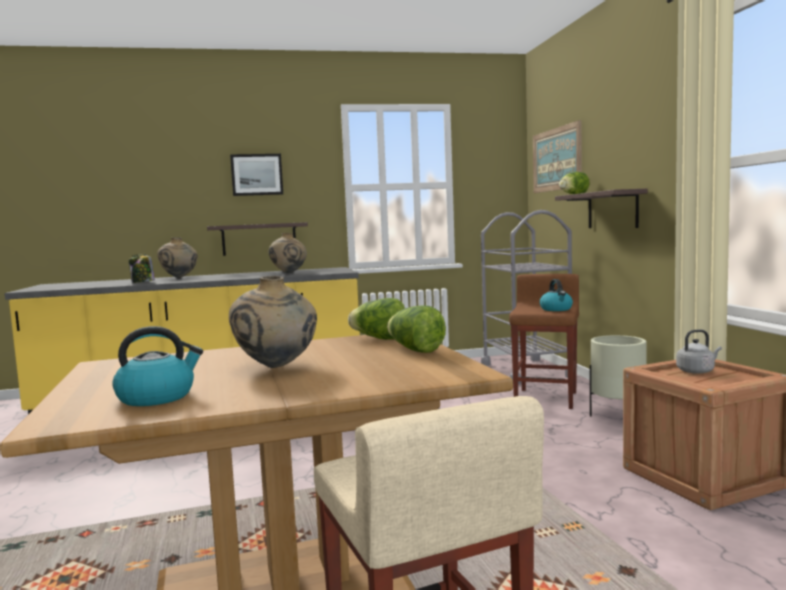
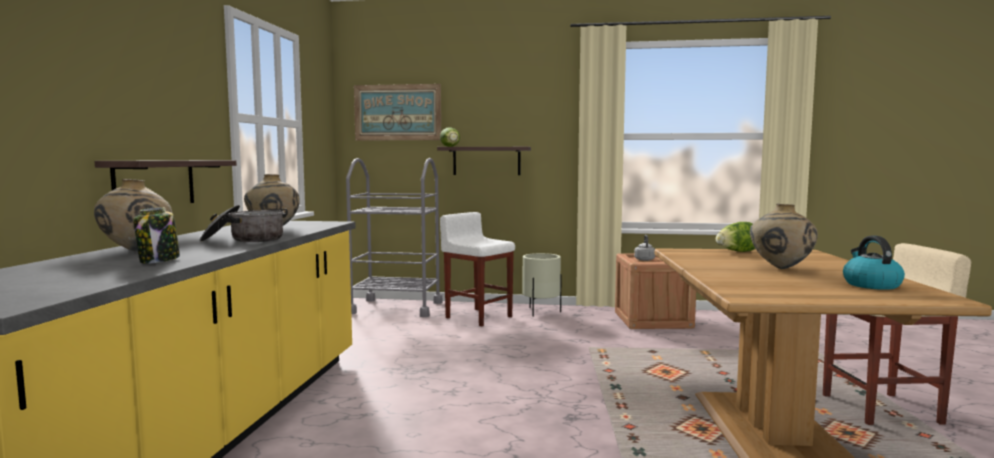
camera: 70 degrees left, 0 degrees up
(229, 277) = (244, 240): none -> cooking pot
(257, 174) = (150, 82): picture -> none
(379, 339) = (688, 253): lettuce -> none
(546, 398) = (478, 317): brown stool -> white stool
(556, 309) = (491, 240): kettle -> none

